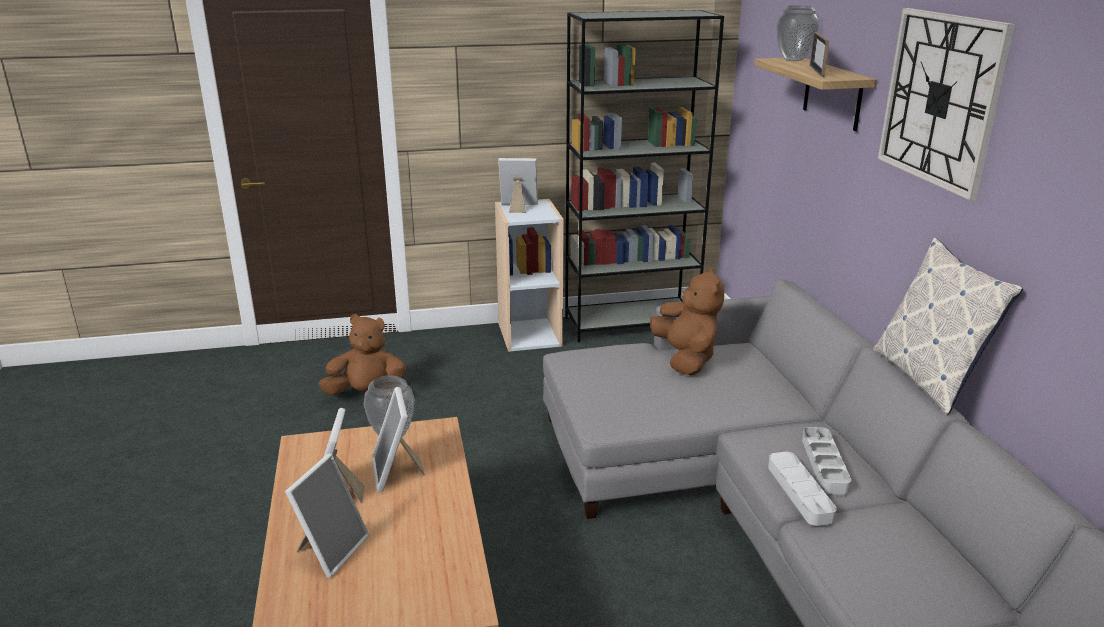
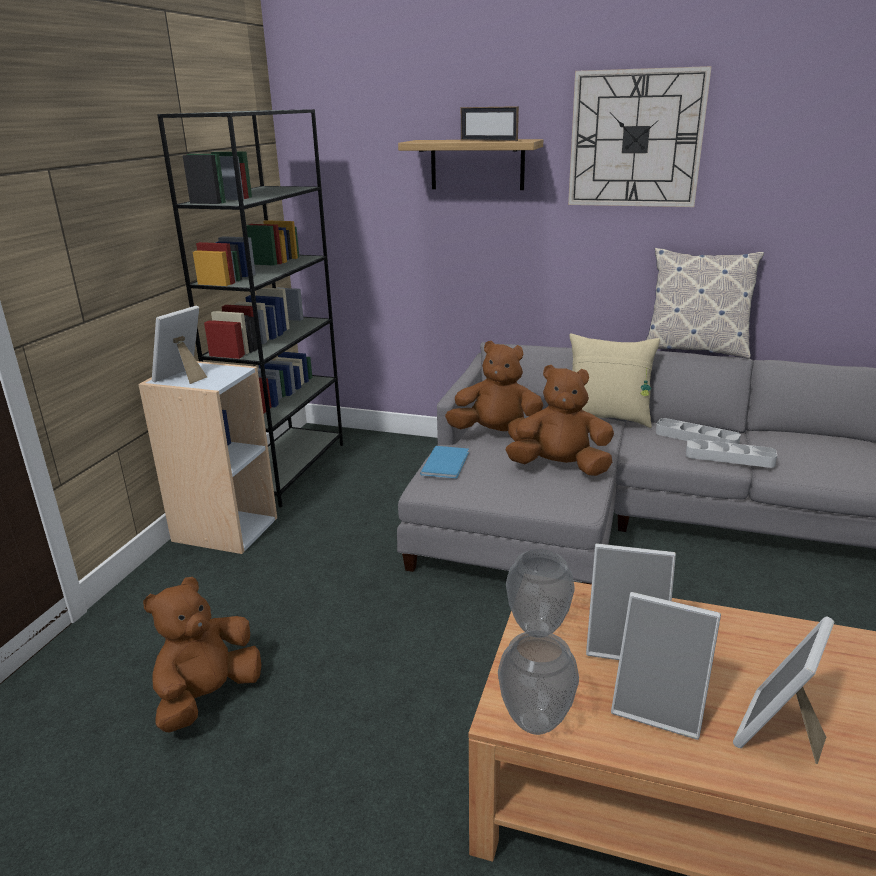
camera: 60 degrees left, 0 degrees up
(330, 550) = (778, 733): picture frame -> picture frame turned 105 degrees counterclockwise
(609, 352) = (447, 463): none -> blue book
(660, 402) = (560, 467): none -> brown plush toy
(793, 60) = (427, 140): vase -> vase (534, 721)
(804, 405) = (607, 419): none -> beige pillow

